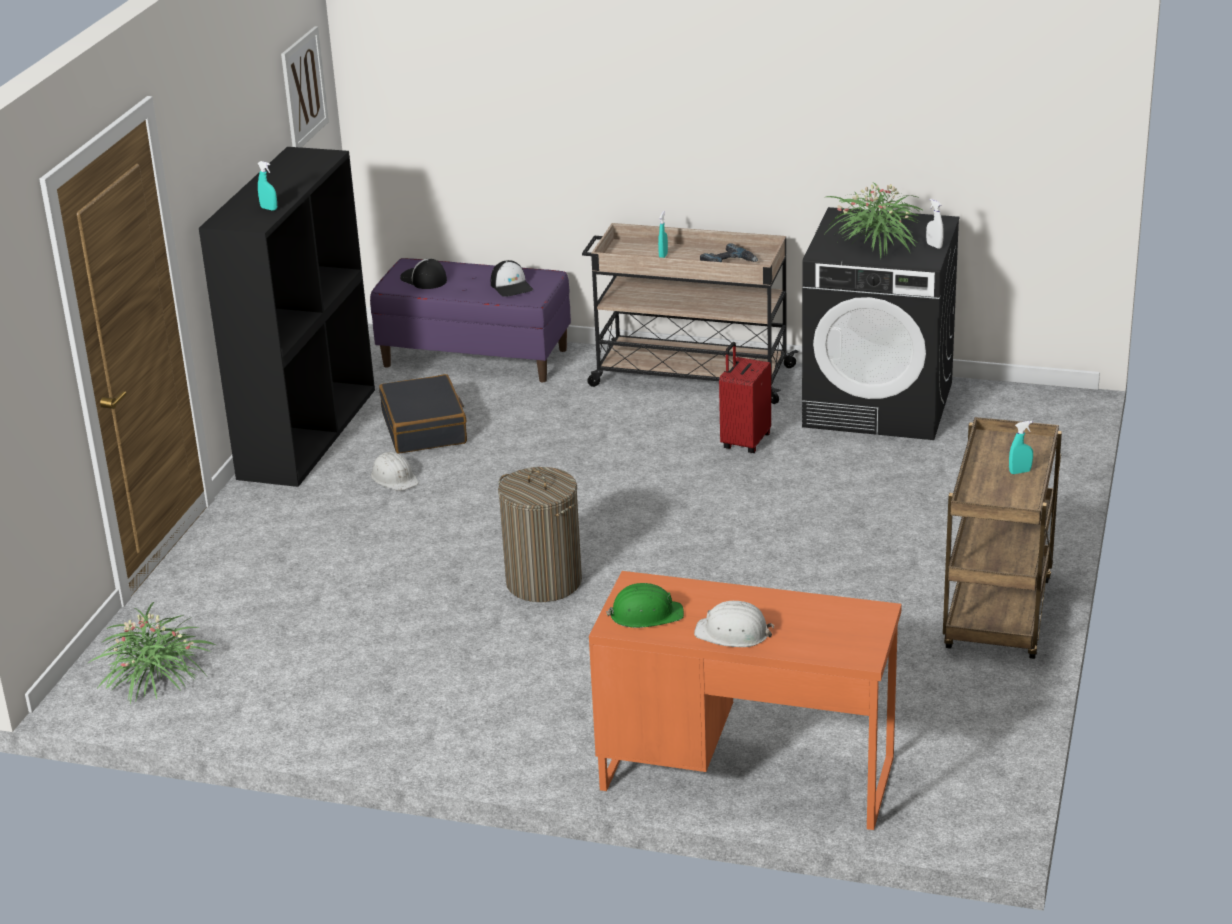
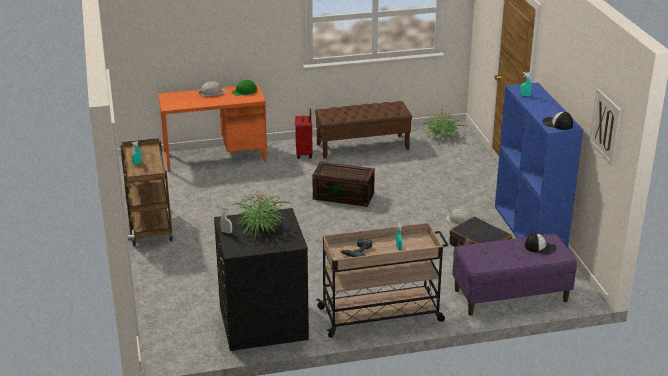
camera: 150 degrees right, 0 degrees up
(307, 432) = (530, 231): black bookcase -> blue bookcase
(366, 700) = (363, 146): none -> brown bench
(512, 286) = (487, 254): cap -> cap (557, 124)
(543, 582) = (344, 195): laundry basket -> brown storage box
(744, 442) = (317, 280): red suitcase -> red suitcase (304, 153)

